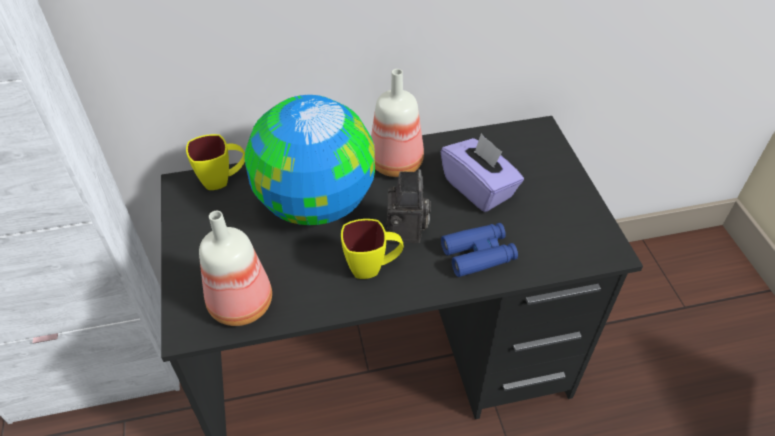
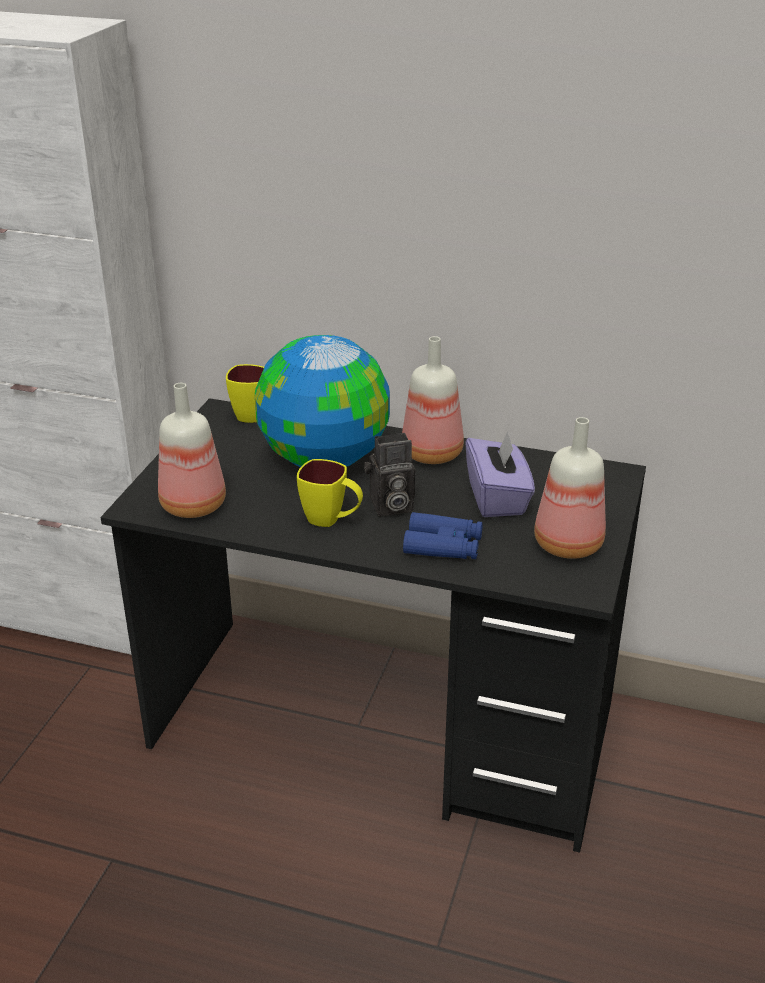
camera: 30 degrees right, 15 degrees down
(407, 232) = (389, 507): camera -> camera turned 45 degrees clockwise
(563, 214) = (567, 546): none -> bottle

